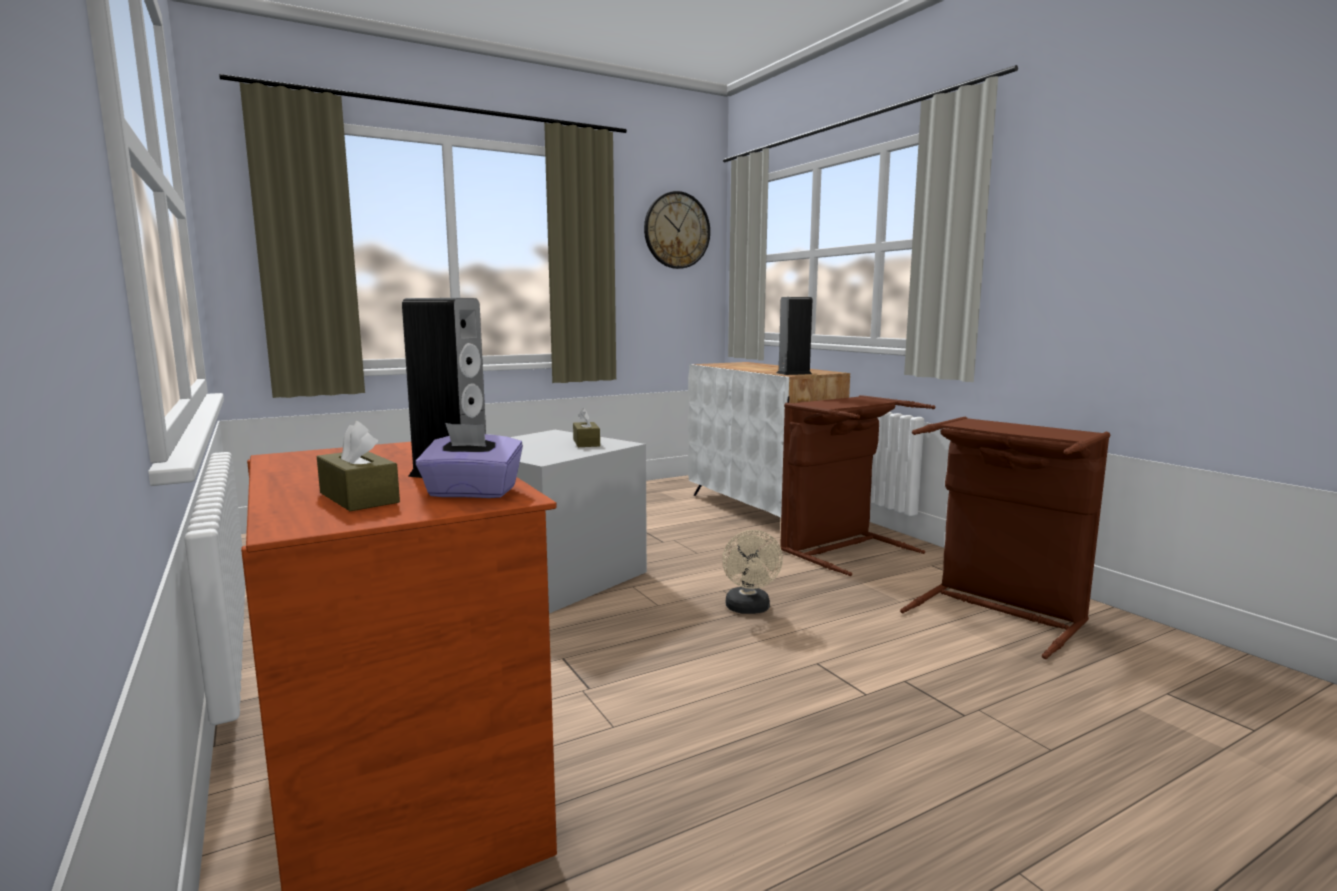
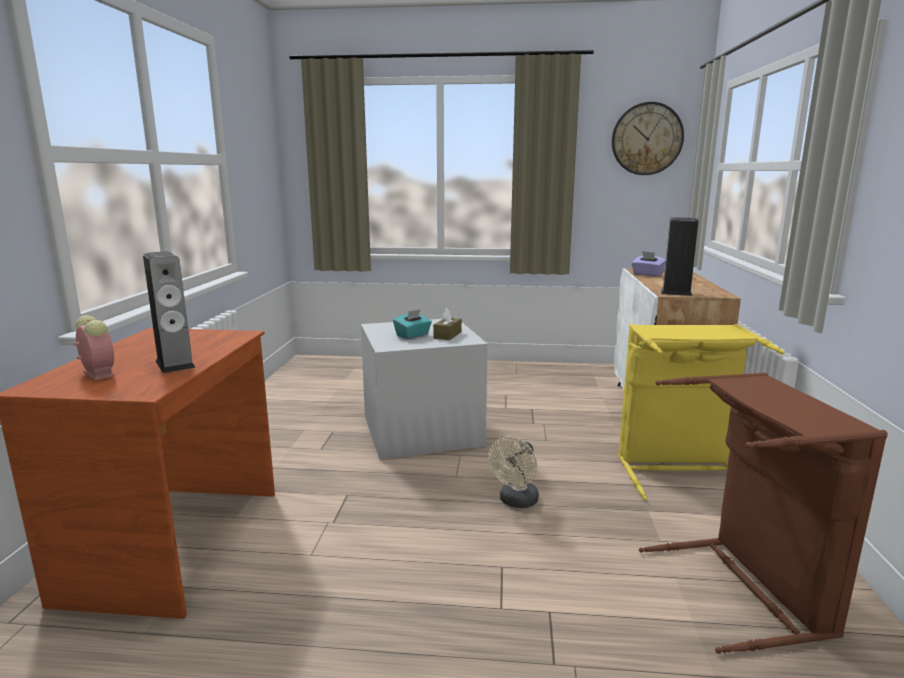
camera: 35 degrees right, 5 degrees up
(359, 498) = (97, 373): brown tissue box -> alarm clock
(472, 493) = (142, 383): purple tissue box -> purple tissue box (647, 274)
(547, 448) = (413, 335): none -> turquoise tissue box
(840, 549) = (679, 471): brown laundry basket -> yellow laundry basket

